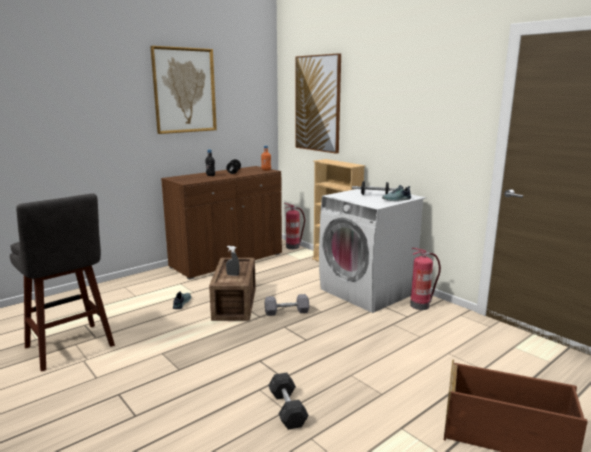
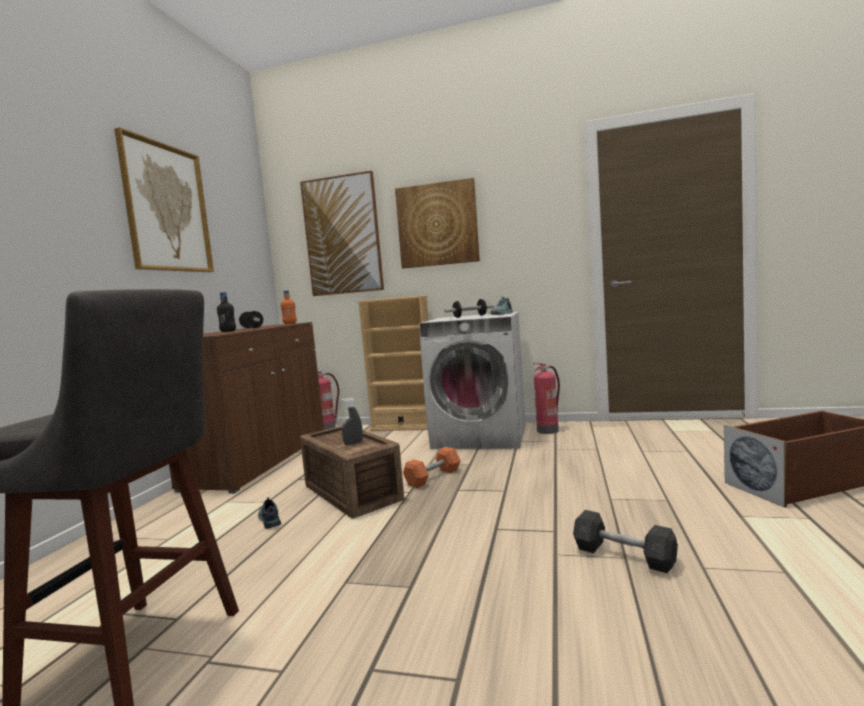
camera: 35 degrees left, 10 degrees down
(286, 312) = (433, 477): grey dumbbell -> orange dumbbell
(379, 107) = (437, 224): none -> picture

